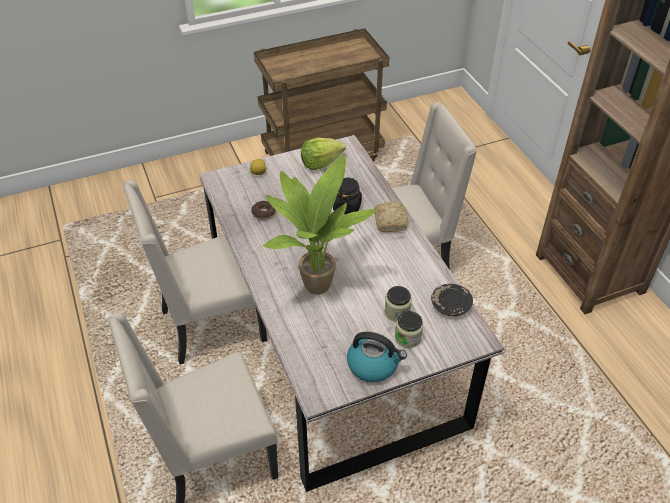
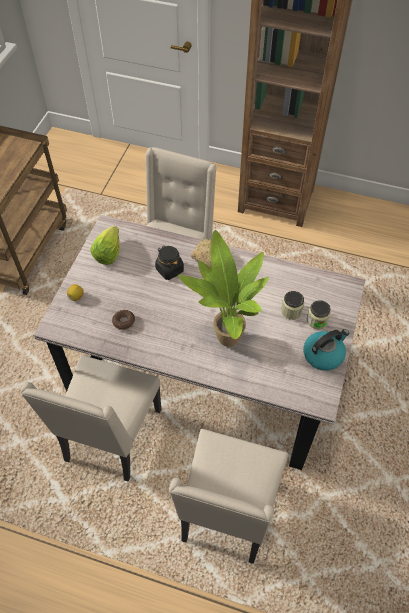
camera: 50 degrees left, 10 degrees up
(450, 305) = (310, 279): black plate -> none

